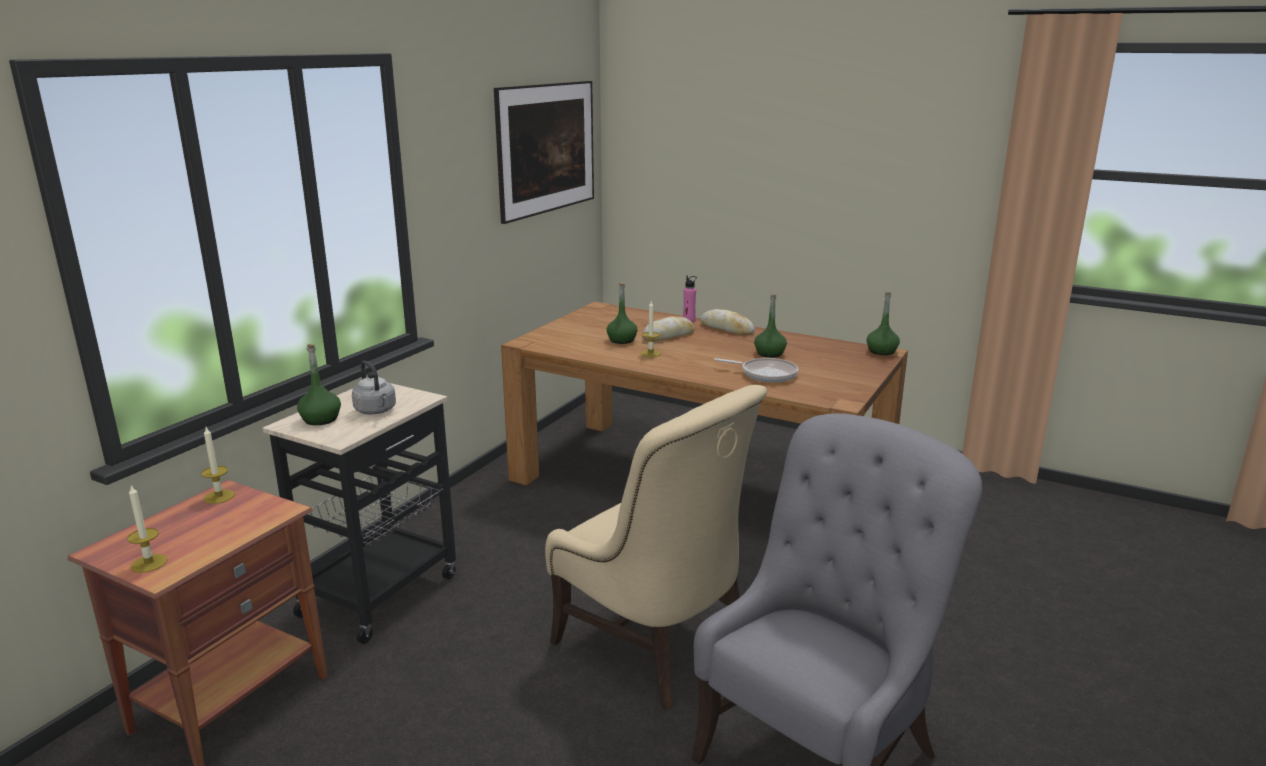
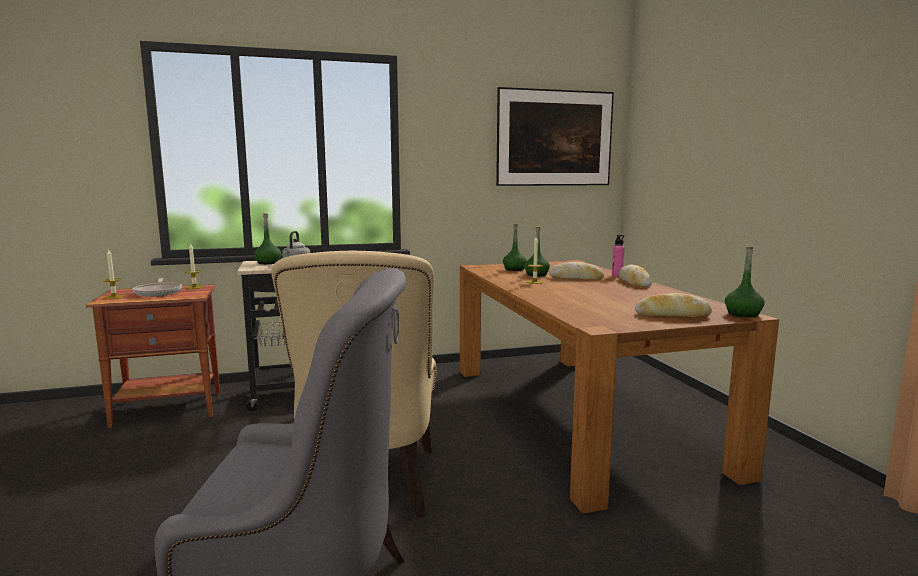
camera: 45 degrees right, 10 degrees down
(765, 374) = (585, 304): frying pan -> frying pan (158, 292)
(769, 353) = (626, 297): green bottle -> green bottle (514, 269)
(847, 368) = (672, 315): none -> bread

